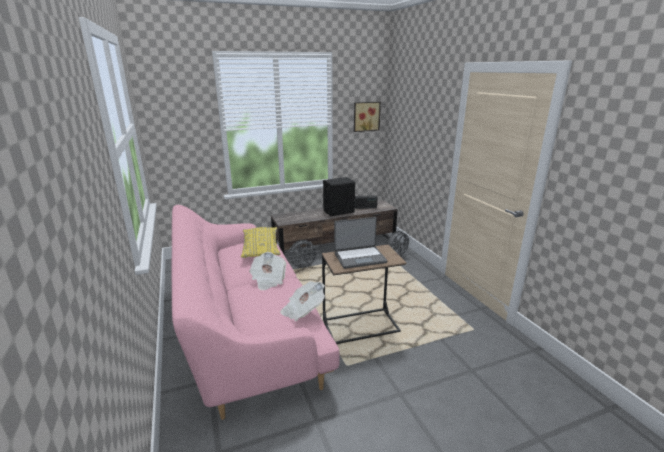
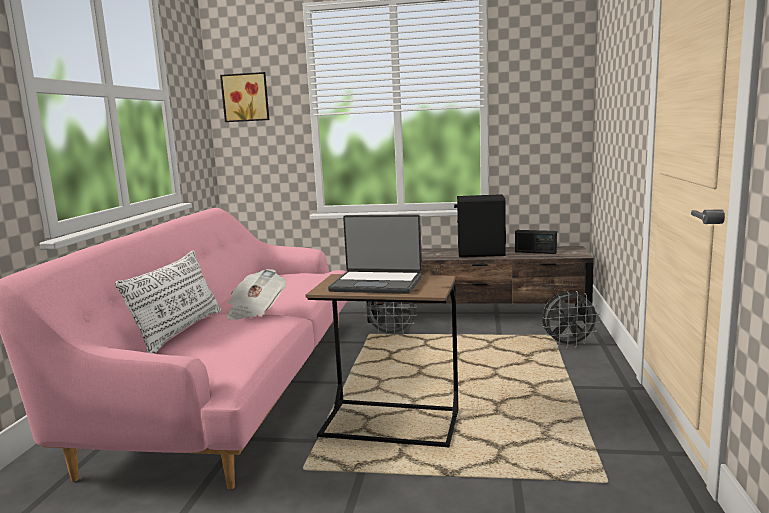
camera: 30 degrees right, 10 degrees down
(240, 306) = (179, 331): none -> white pillow
(261, 249) = (300, 280): yellow pillow -> none
(303, 310) = (243, 348): newspaper -> none
(366, 116) = (552, 93): picture -> picture (246, 97)

